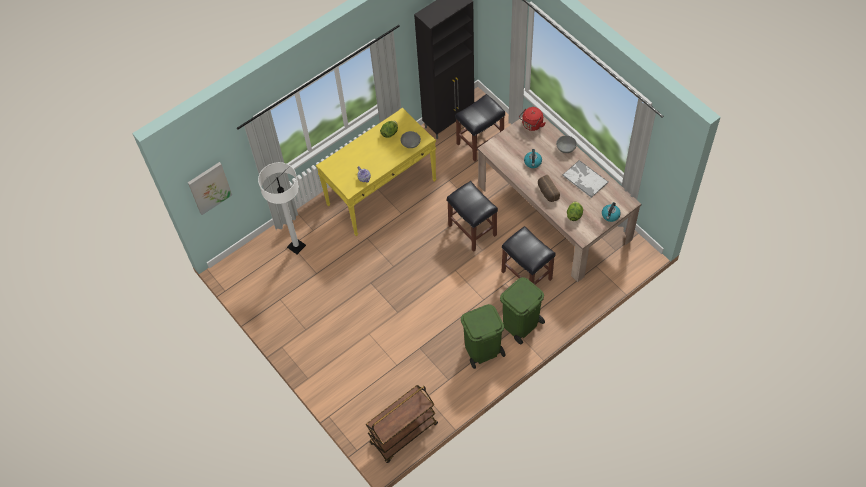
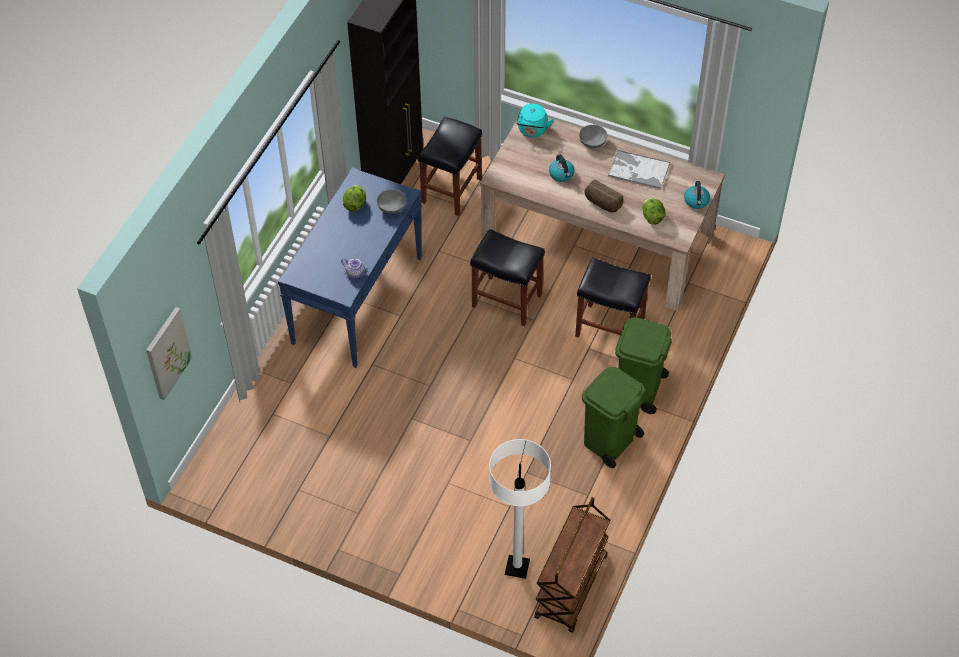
camera: 30 degrees left, 5 degrees down
(296, 246) = (280, 413): white floor lamp -> white floor lamp (517, 567)
(382, 192) = (357, 299): yellow console table -> blue console table
(531, 125) = (532, 131): red kettle -> turquoise kettle

